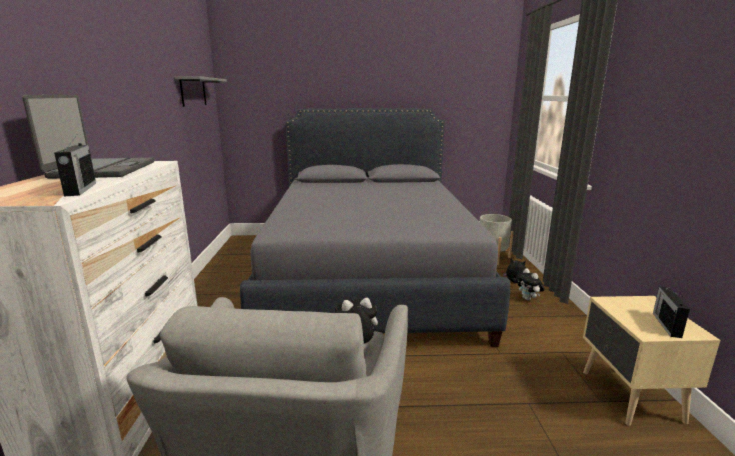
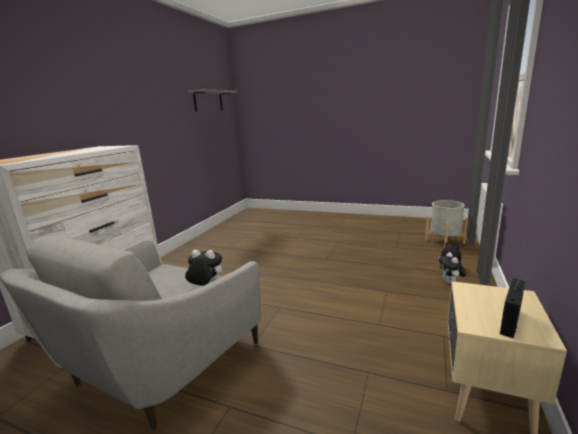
camera: 25 degrees right, 0 degrees up
(80, 189) = (35, 158): radio -> none
(102, 170) = (83, 150): laptop -> none
(369, 276) = (319, 245): grey bed -> none

